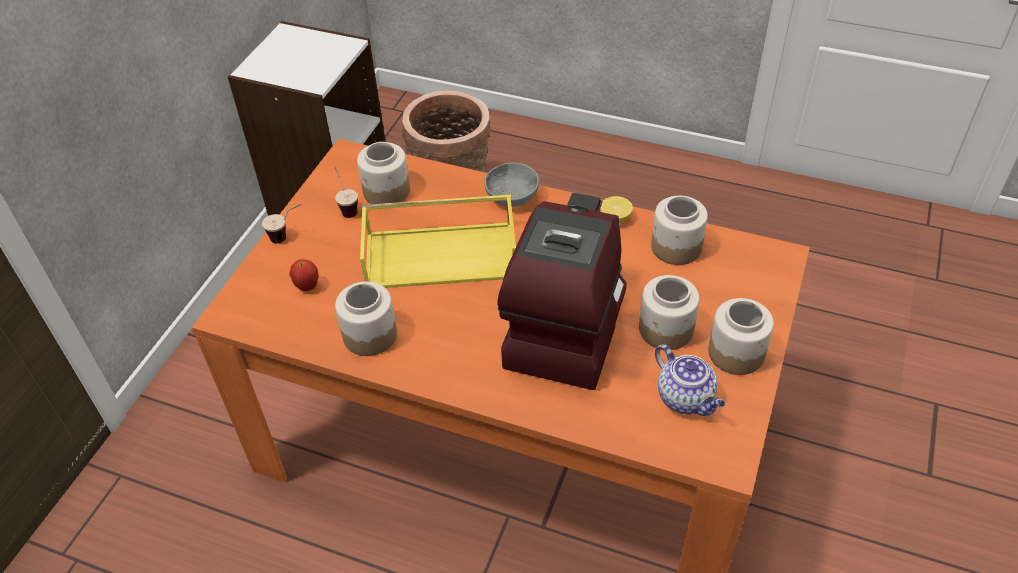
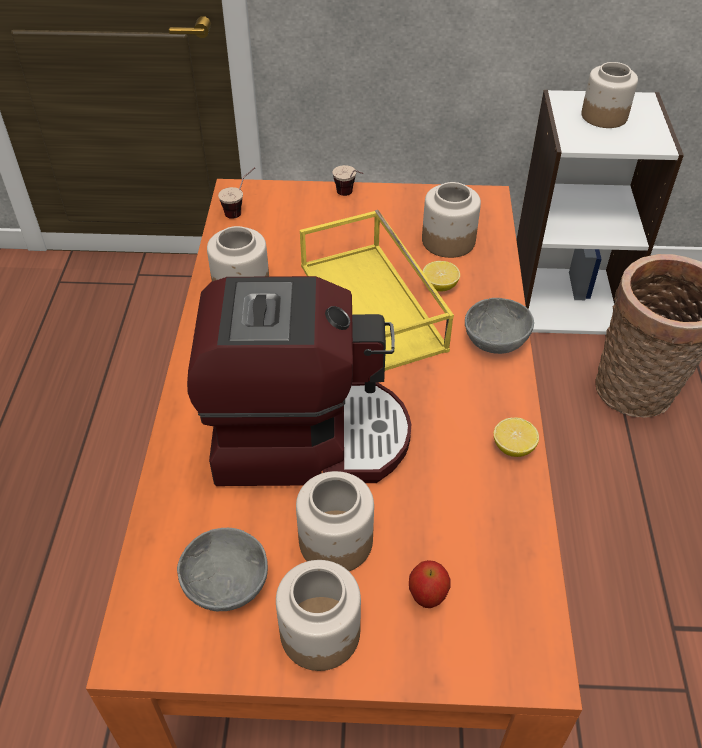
camera: 70 degrees right, 0 degrees up
(307, 287) = (289, 228): apple -> apple (427, 597)
(347, 207) = (409, 221): cup -> cup (241, 210)
(438, 210) = (440, 286): none -> lemon
(676, 247) = (490, 525): jar -> jar (603, 116)
(686, 398) = (226, 585): teapot -> grey bowl

